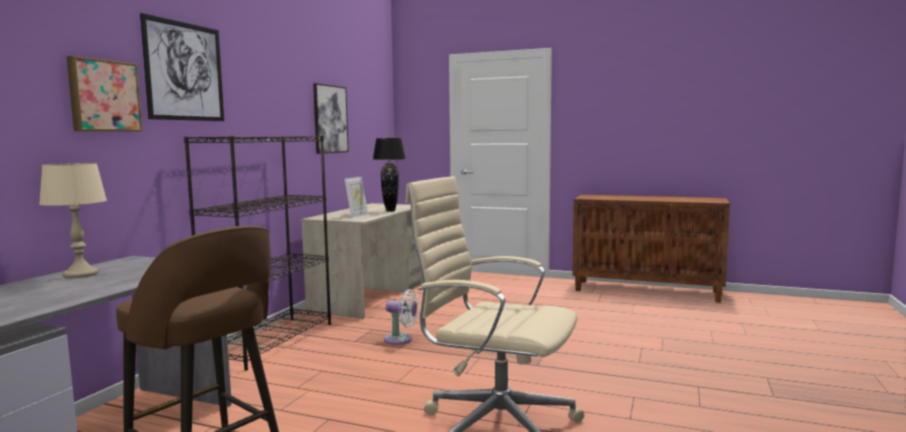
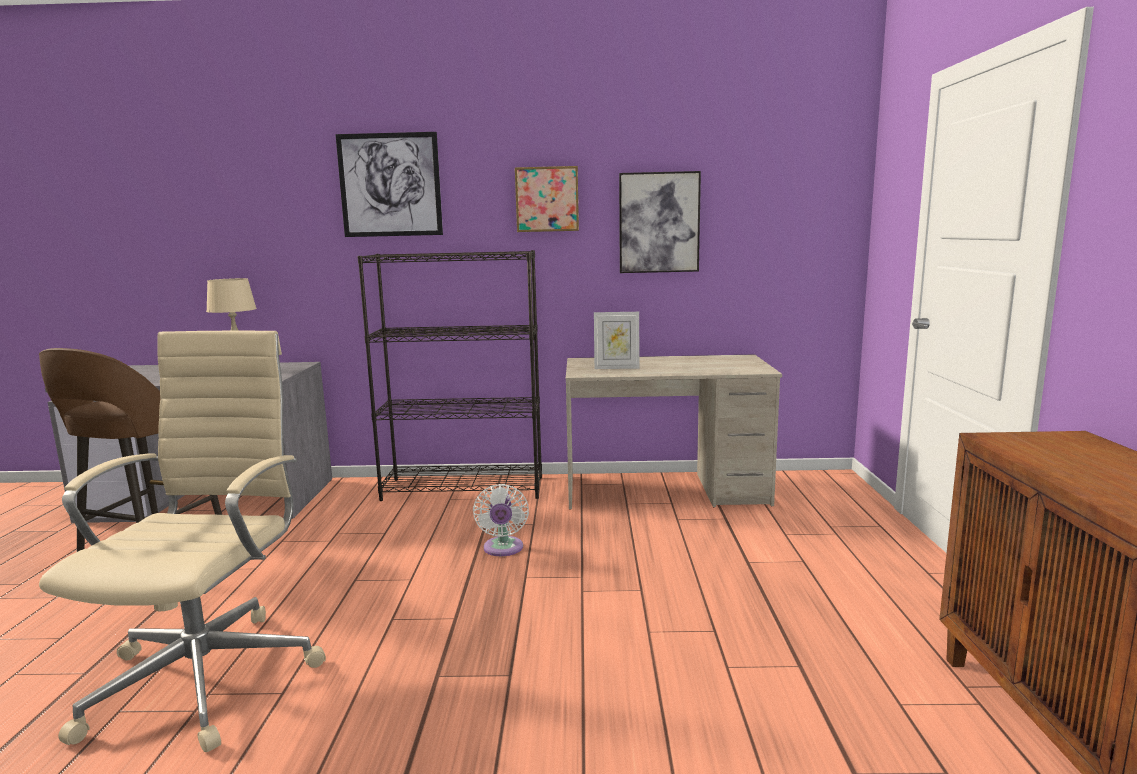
camera: 70 degrees right, 5 degrees up
(103, 96) = (299, 218): picture -> picture (547, 199)
(390, 211) = (683, 371): black table lamp -> none

